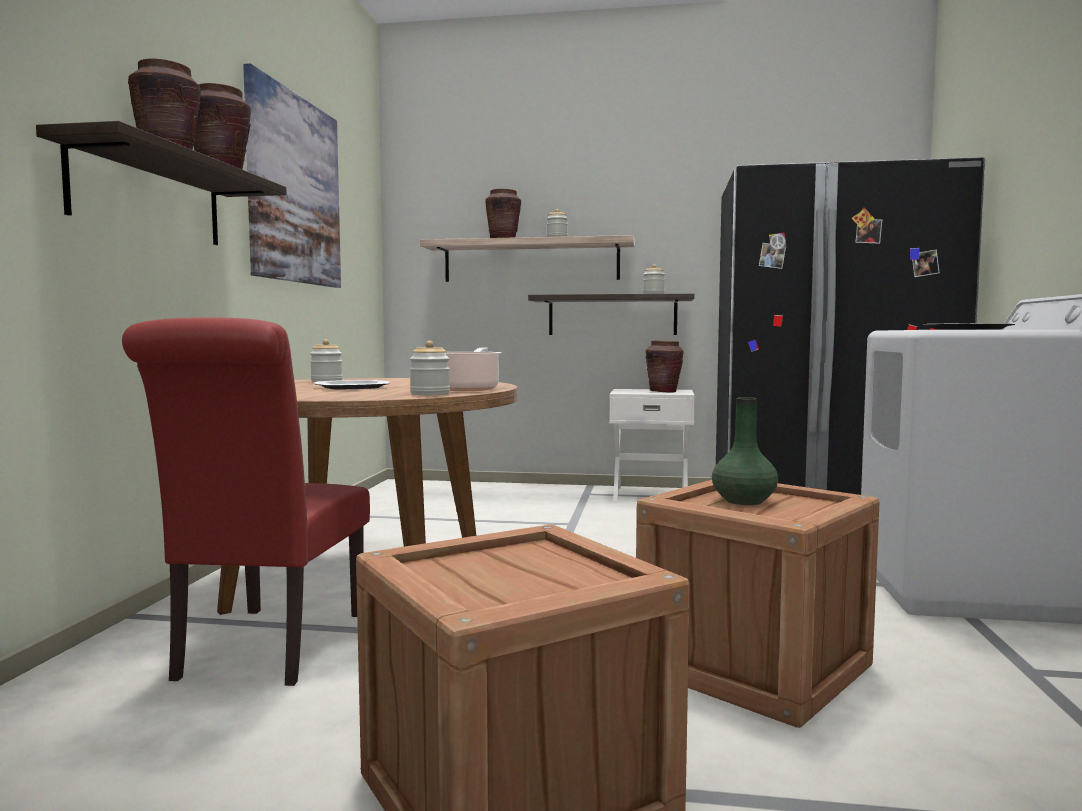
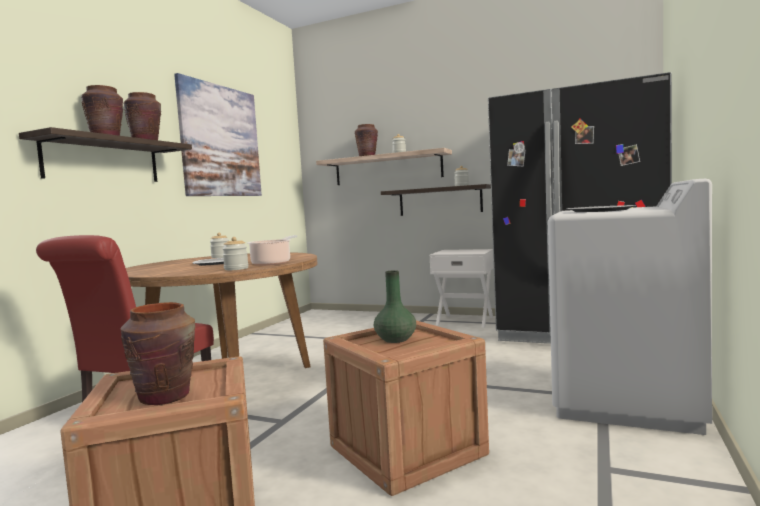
camera: 15 degrees right, 0 degrees up
(663, 391) = (469, 251): brown vase -> brown vase (165, 396)

